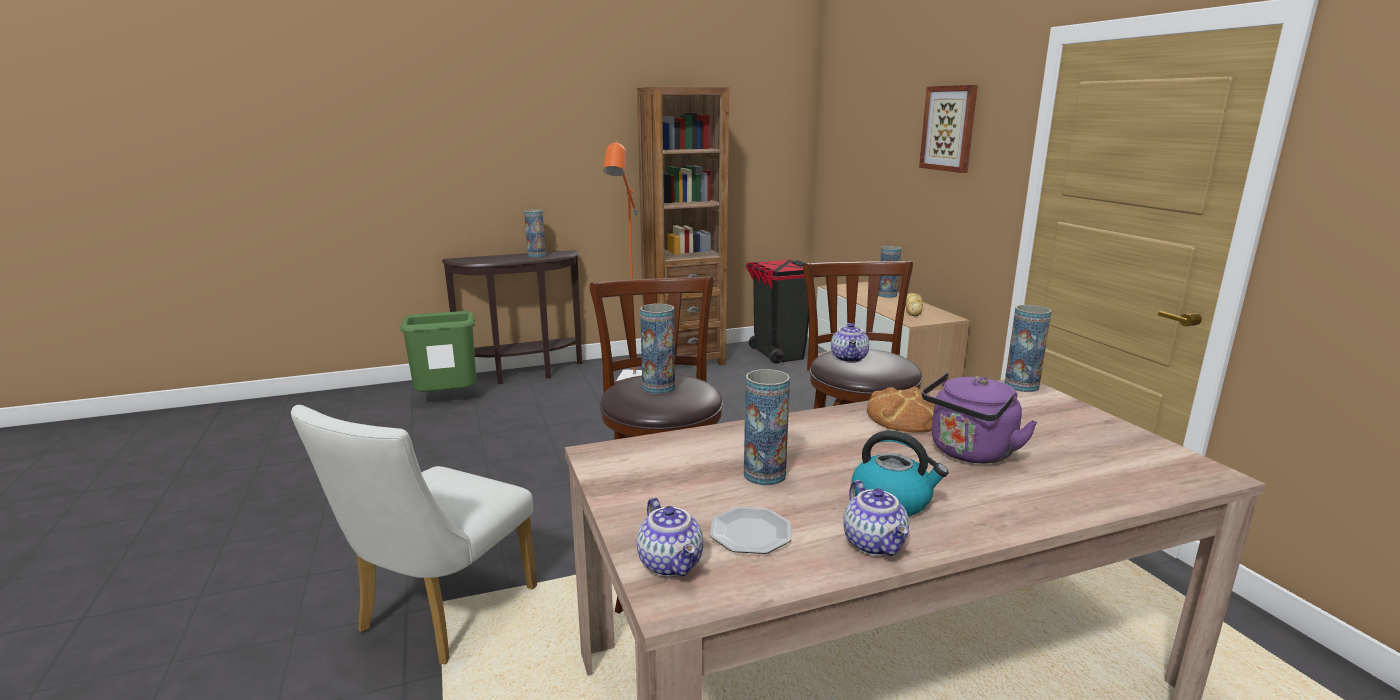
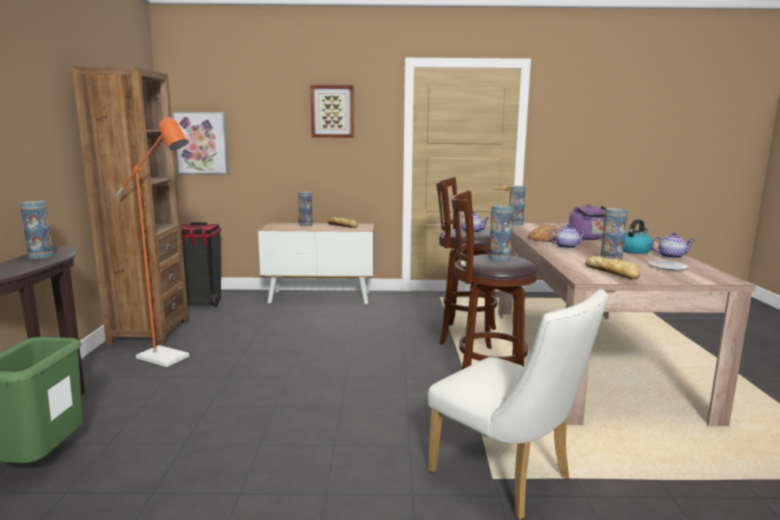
camera: 70 degrees left, 5 degrees down
(657, 475) = (612, 272): none -> bread
(672, 564) = (699, 278): teapot -> teapot (566, 246)
(837, 165) = (201, 143): none -> picture

